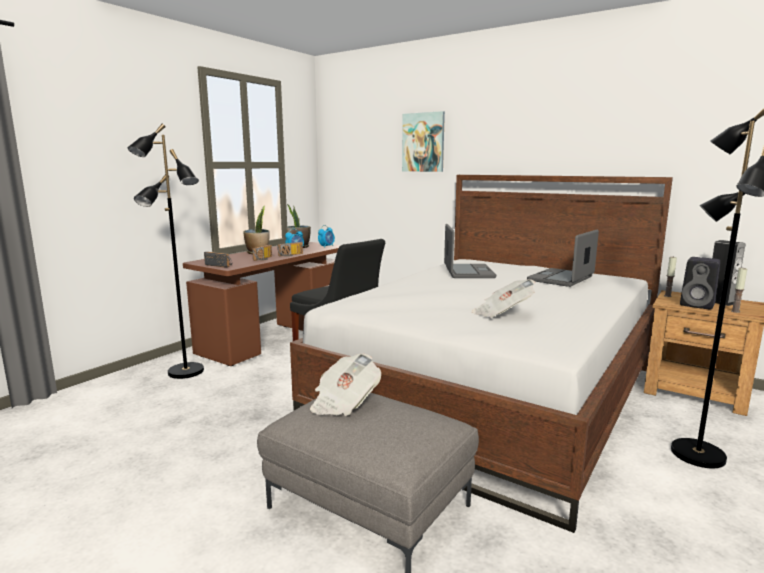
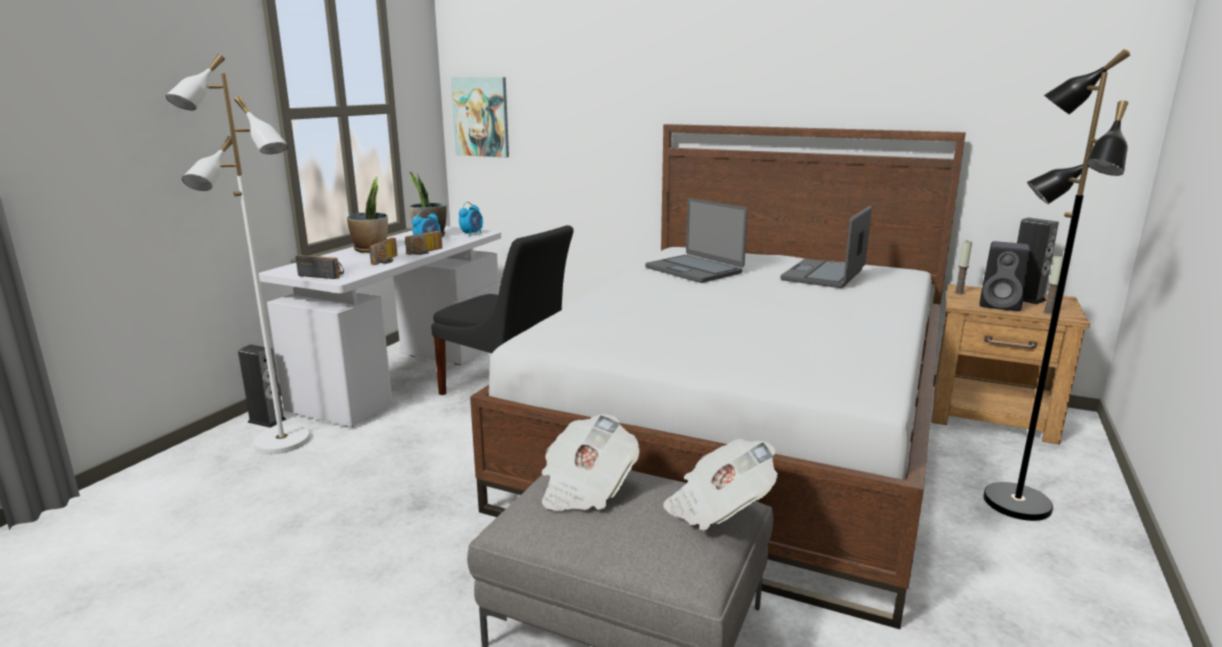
camera: 10 degrees left, 5 degrees up
(181, 359) = (267, 420): none -> speaker
(185, 372) = (281, 442): black floor lamp -> white floor lamp
(276, 337) = (405, 374): brown desk -> white desk
(423, 142) = (610, 75): picture -> picture (481, 117)
(468, 272) = (694, 270): laptop -> laptop turned 150 degrees clockwise
(502, 314) = (774, 338): newspaper -> newspaper (718, 508)

